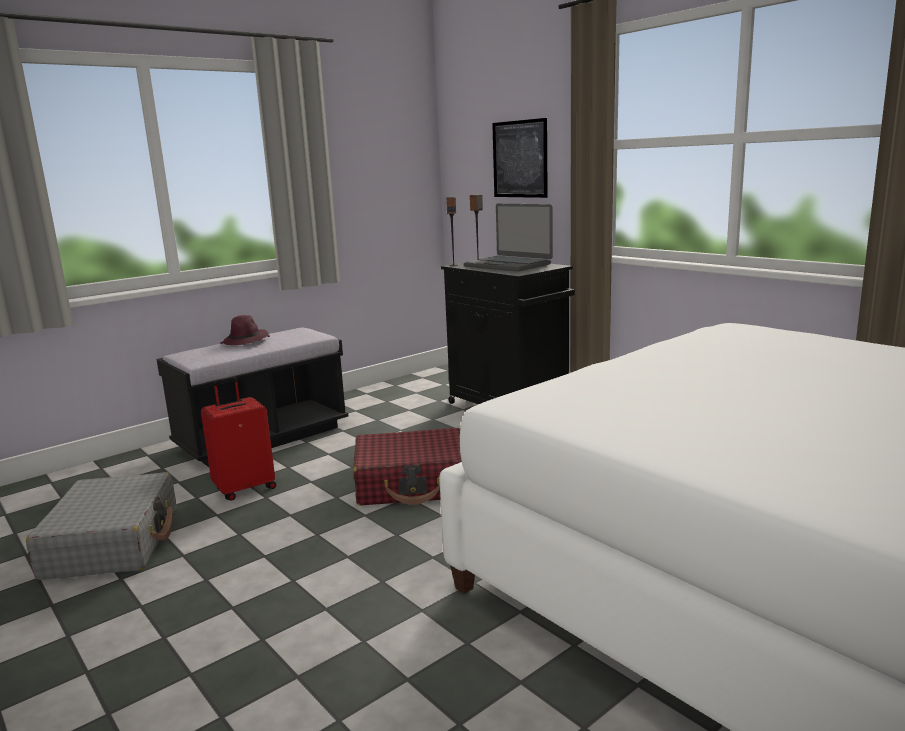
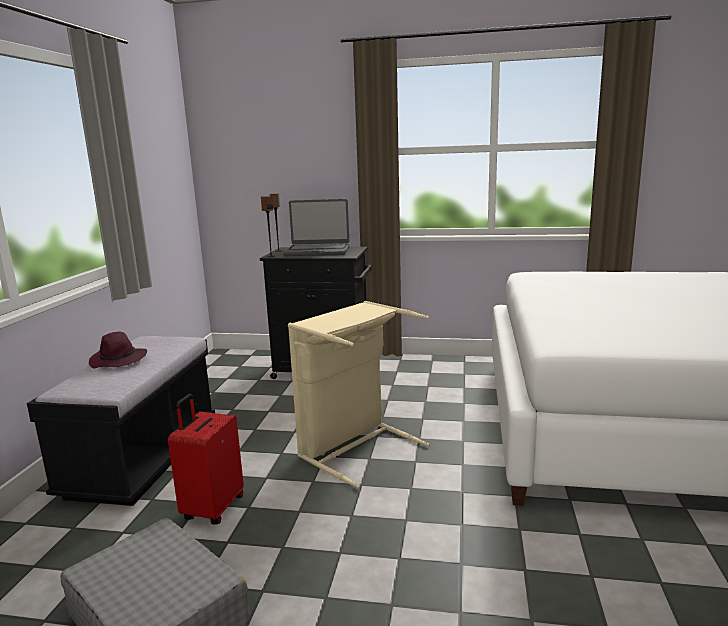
camera: 40 degrees left, 0 degrees up
(413, 484) = (355, 447): red suitcase -> beige laundry basket
(520, 159) = (292, 163): picture -> none

